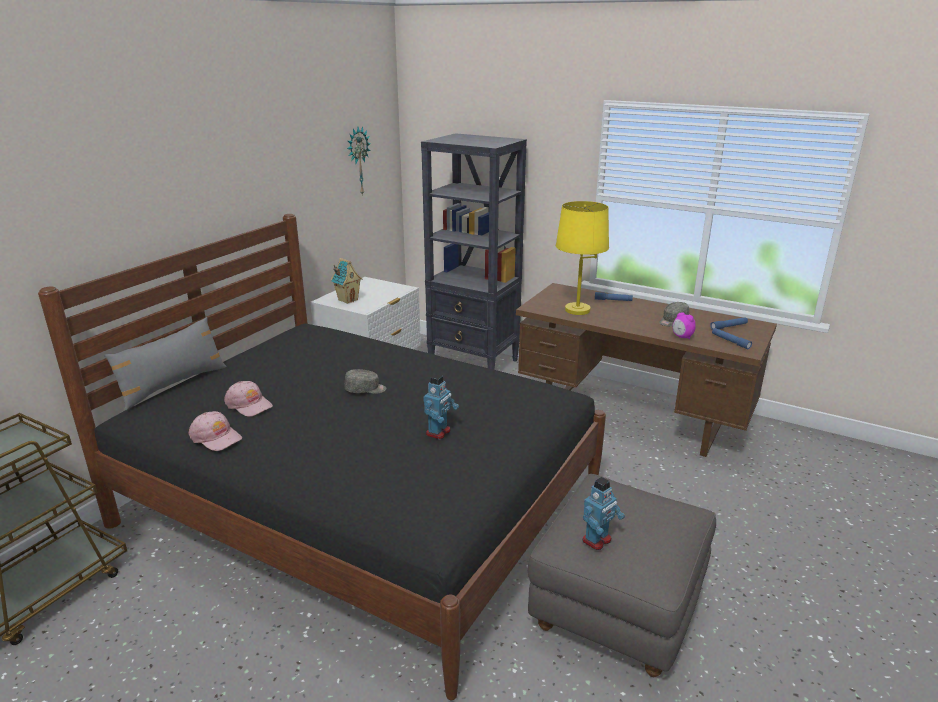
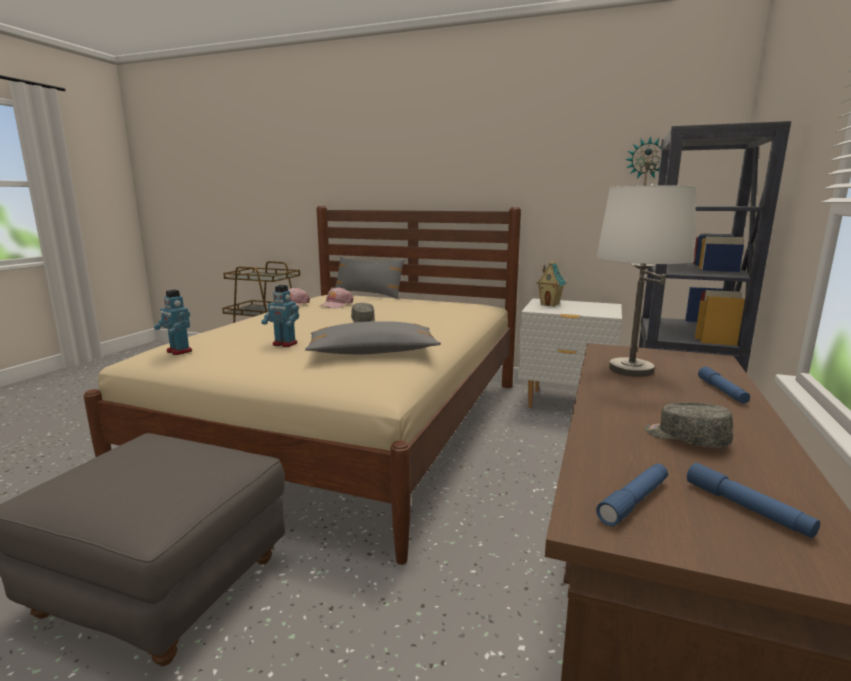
camera: 80 degrees right, 10 degrees down
(360, 506) = (351, 426): black bed -> beige bed
(481, 390) = (372, 352): none -> grey pillow
(577, 310) = (630, 370): yellow table lamp -> white table lamp
(597, 540) = (123, 449): toy robot -> toy robot (178, 351)
(682, 337) = (601, 443): alarm clock -> none

